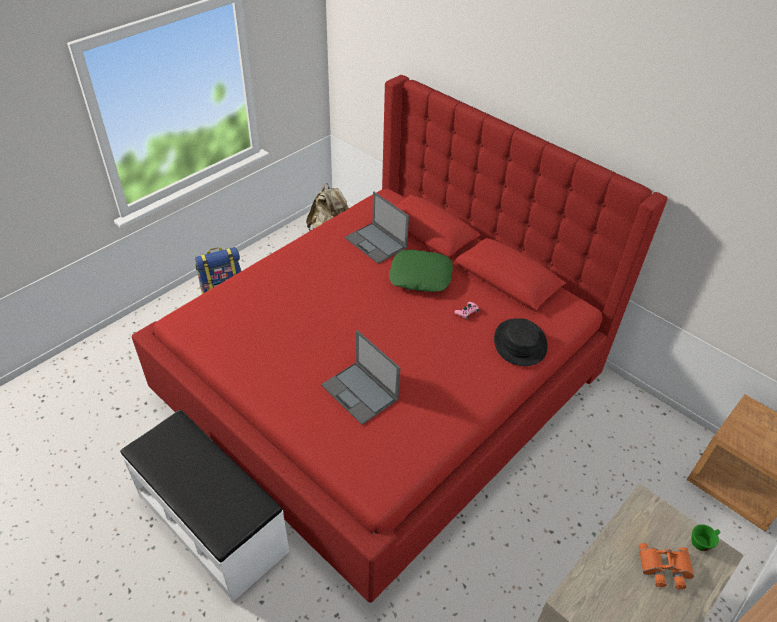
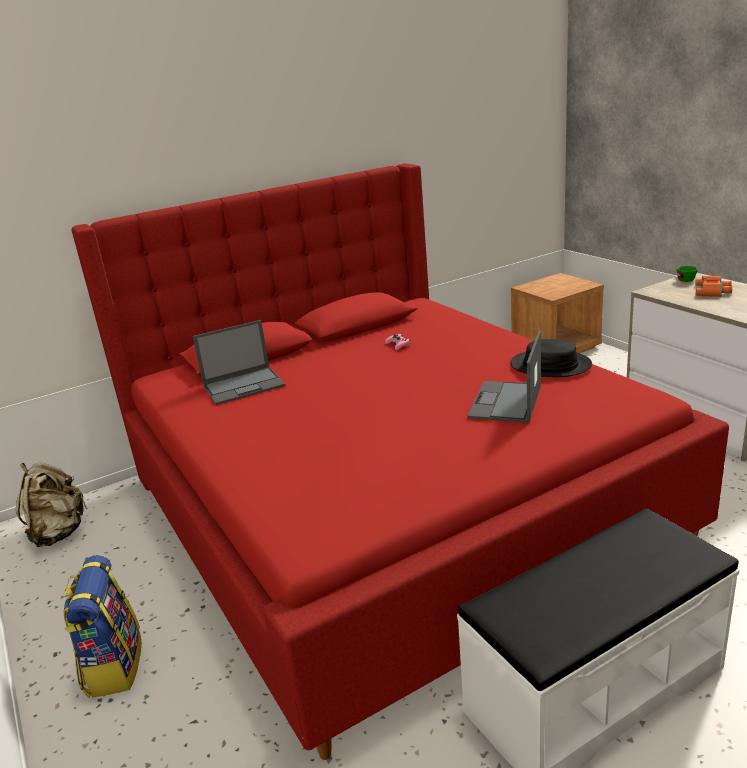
camera: 70 degrees left, 20 degrees down
(360, 393) = (505, 402): laptop -> laptop turned 135 degrees clockwise
(420, 277) = (326, 364): green pillow -> none
(520, 343) = (454, 325): black hat -> black hat (550, 365)

